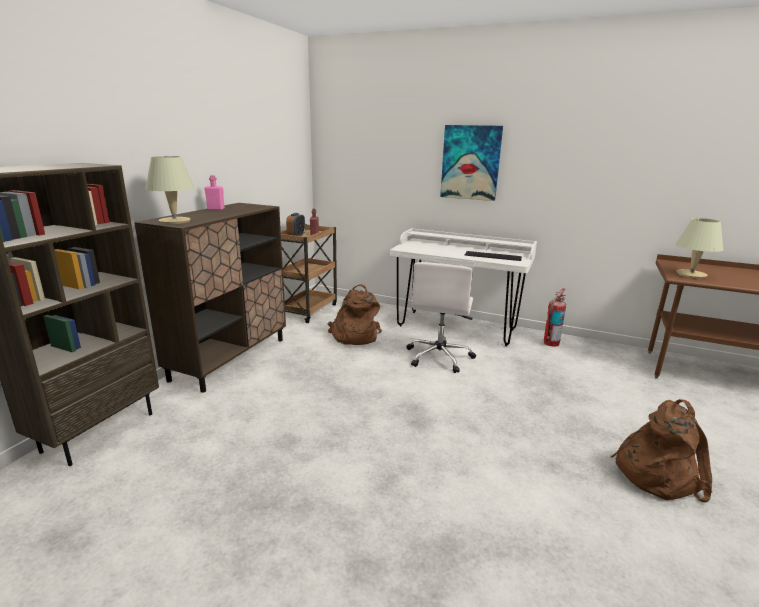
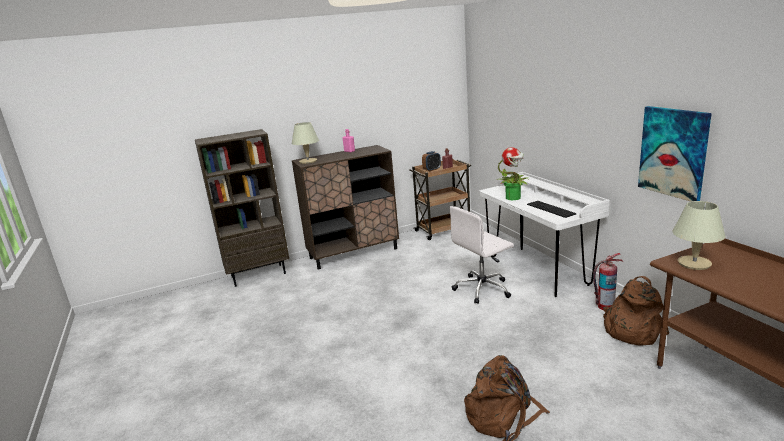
camera: 45 degrees right, 0 degrees up
(354, 336) = (445, 257): brown backpack -> brown backpack (630, 330)
(439, 251) = (513, 197): none -> potted plant
(470, 162) = (561, 116): picture -> picture (673, 152)

